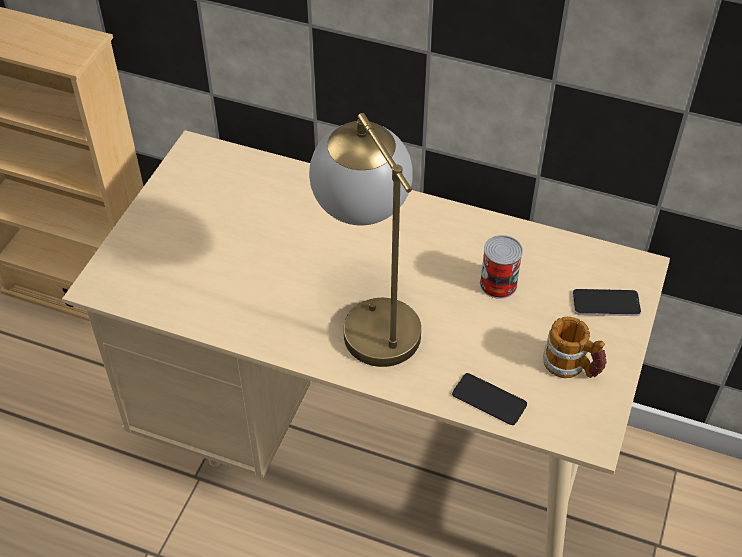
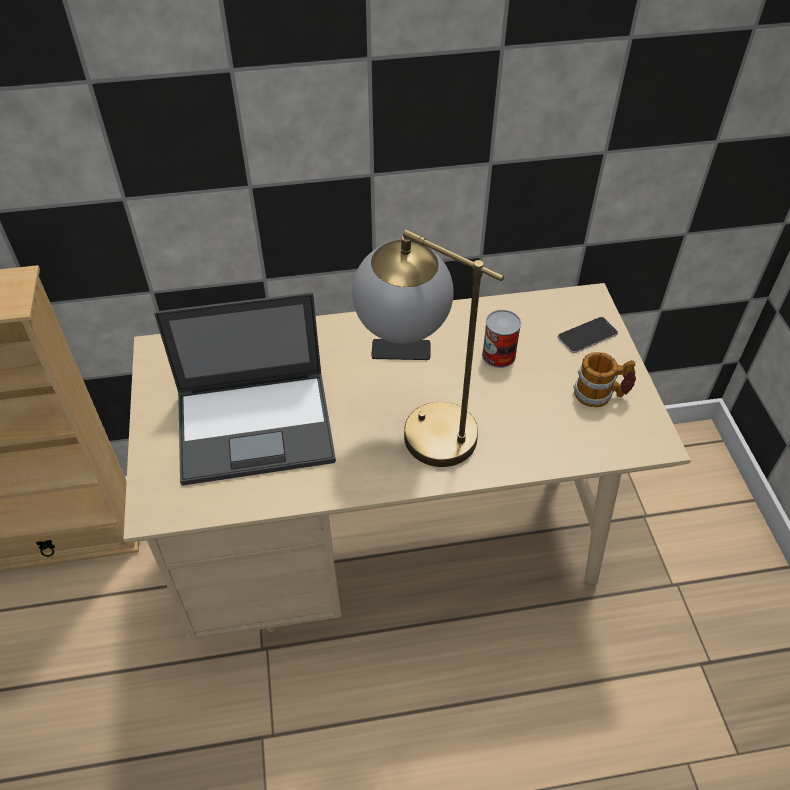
camera: 30 degrees left, 0 degrees up
(230, 252) = (257, 426): none -> laptop
(489, 399) = (561, 449): phone -> phone (401, 350)

